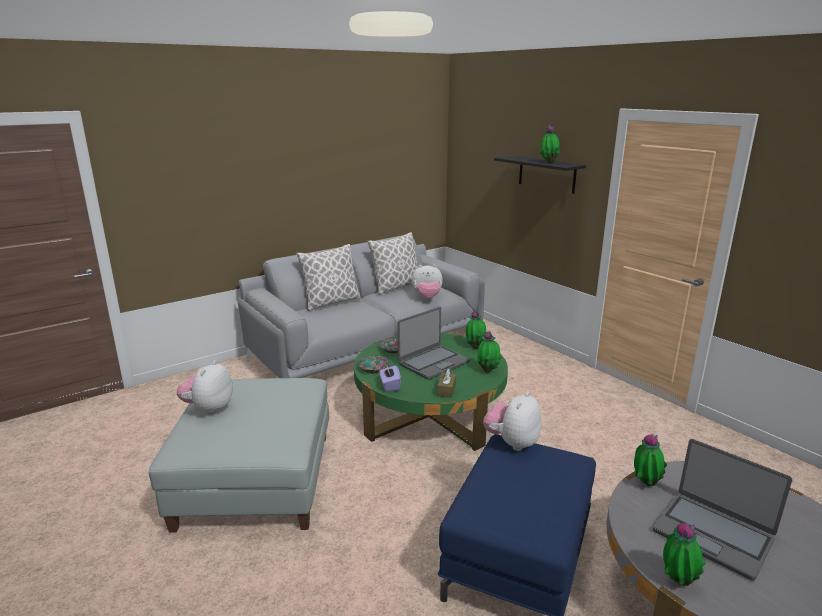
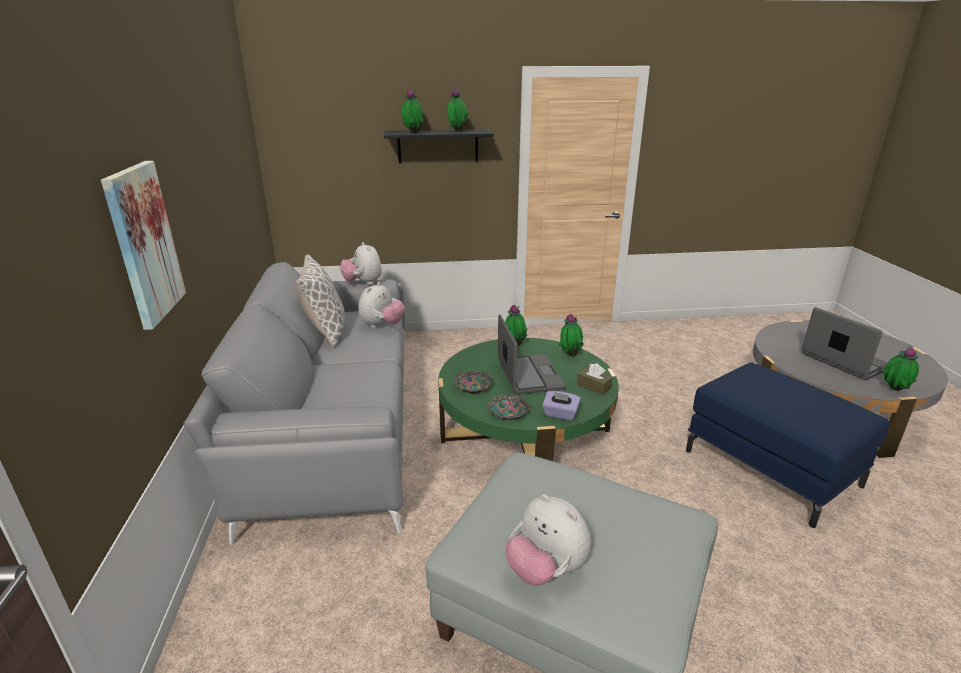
camera: 60 degrees left, 5 degrees up
(246, 185) = (144, 243): none -> picture
(331, 302) = (311, 384): pillow -> none
(512, 443) = (725, 383): plush toy -> plush toy (363, 283)
(645, 484) = (782, 359): potted plant -> potted plant (412, 133)
(712, 535) = (844, 361): laptop -> laptop turned 105 degrees counterclockwise

